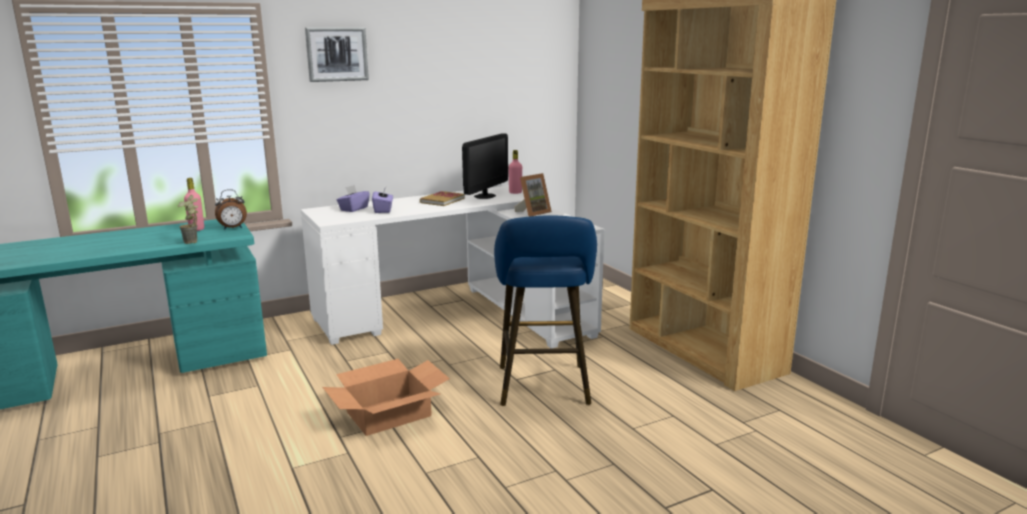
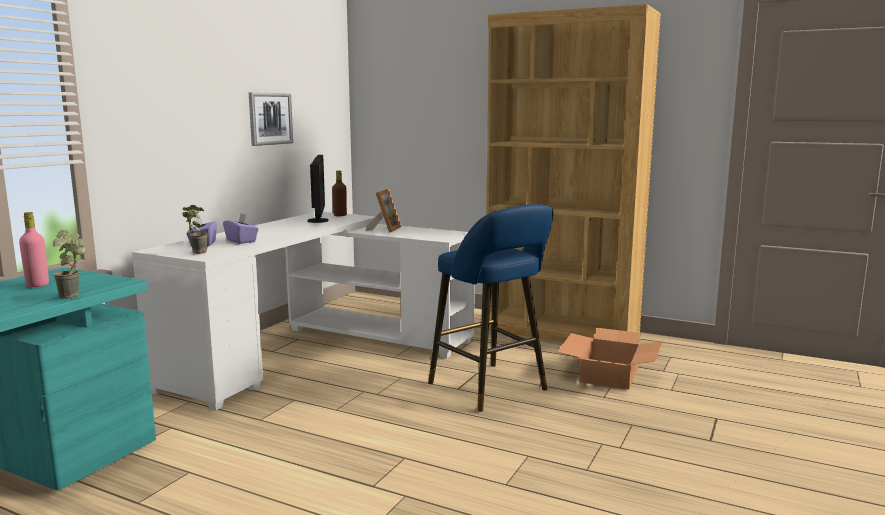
camera: 35 degrees left, 5 degrees down
(233, 228) = (91, 277): alarm clock -> none
(331, 217) = (195, 252): none -> potted plant
(337, 54) = (149, 61): picture -> picture (270, 118)
(388, 414) = (388, 450): cardboard box -> cardboard box (609, 374)
(442, 200) = (284, 228): book -> none
(515, 192) = (340, 215): pink bottle -> brown bottle

